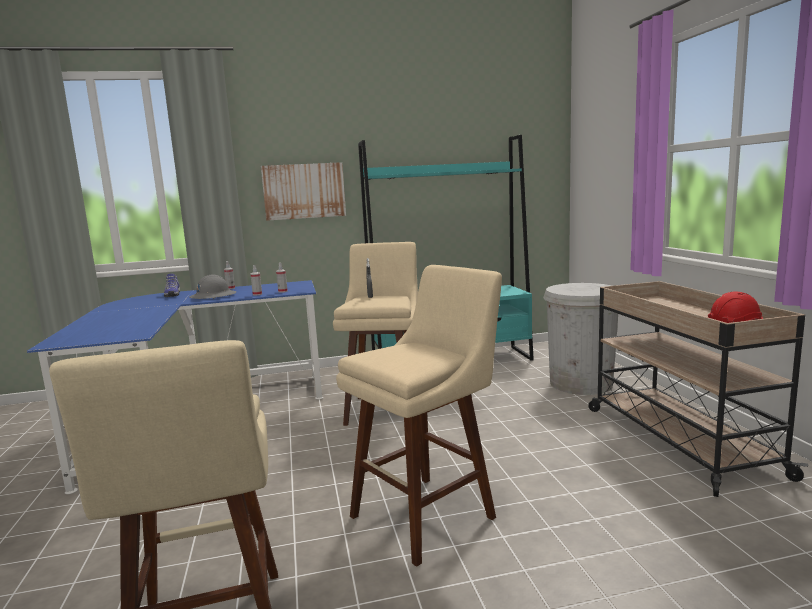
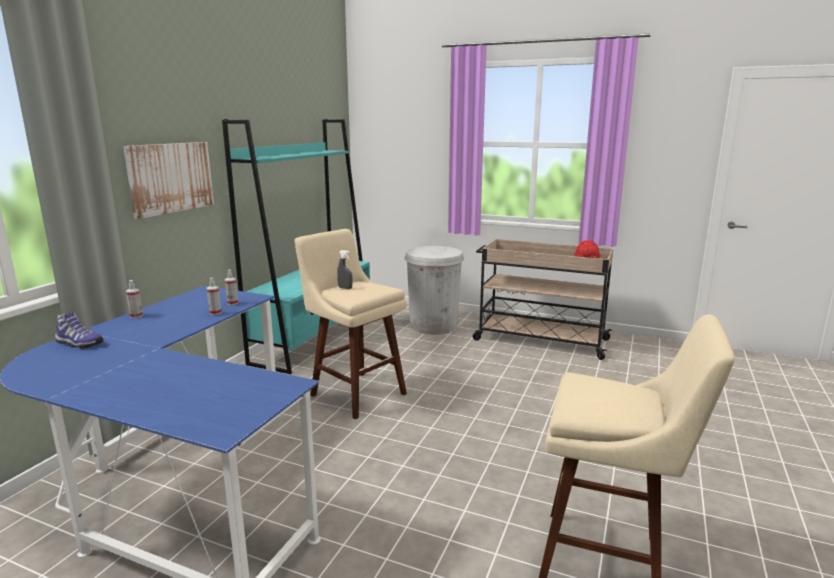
camera: 55 degrees left, 5 degrees up
(213, 296) = (161, 328): grey hard hat -> none
(429, 513) = (535, 434): beige stool -> none

